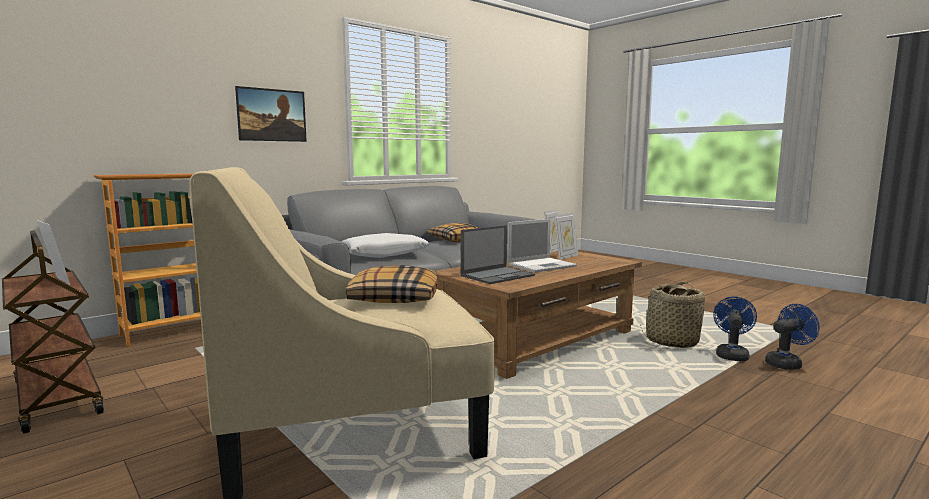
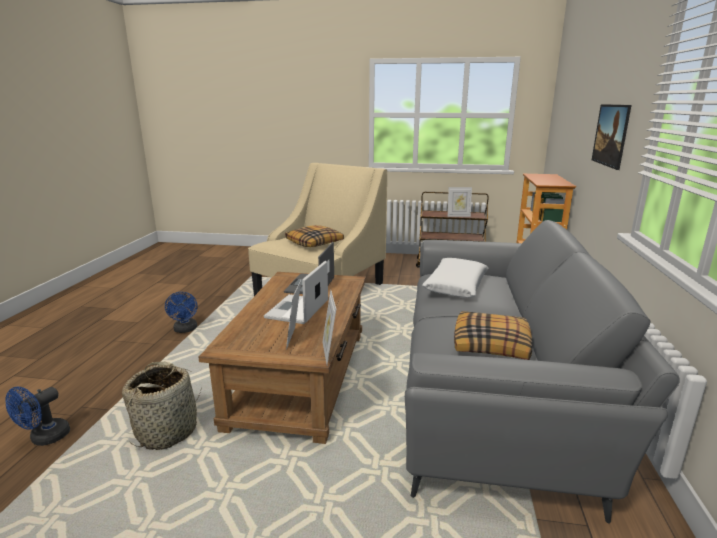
camera: 140 degrees right, 10 degrees up
(731, 354) = (102, 431): blue fan -> blue fan (185, 330)

